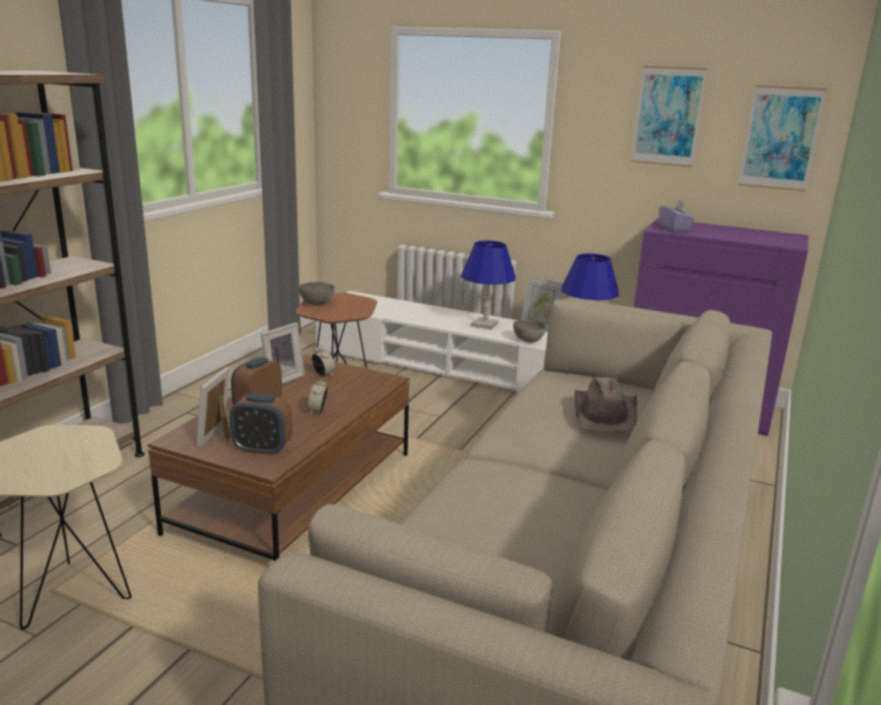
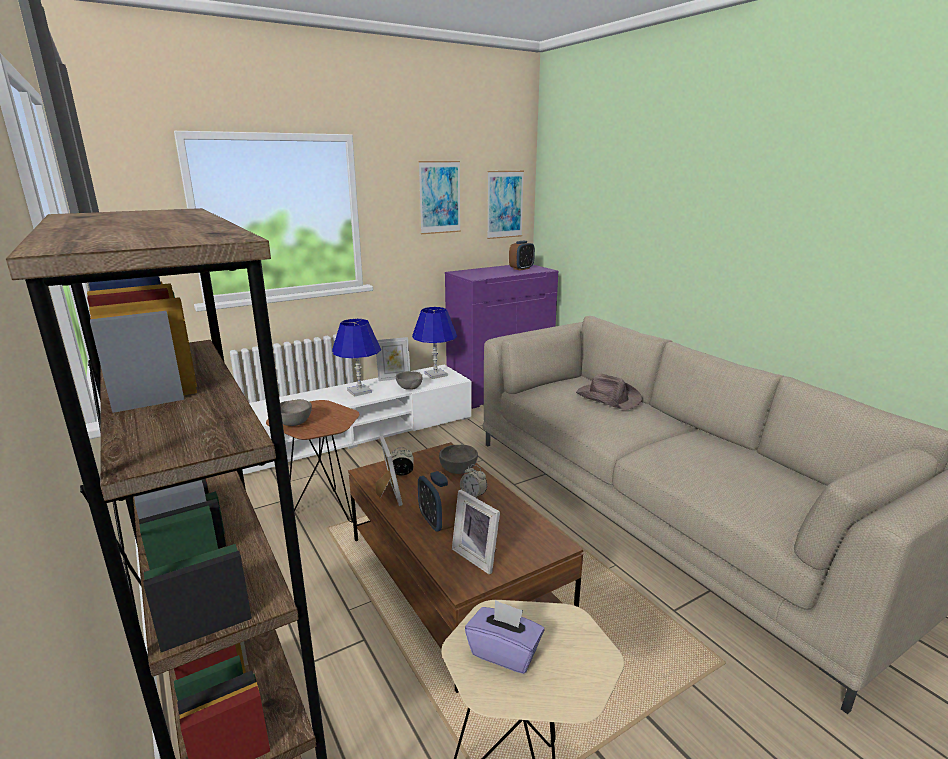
camera: 55 degrees left, 0 degrees up
(262, 449) = (522, 540): alarm clock -> alarm clock (521, 268)
(356, 394) = (459, 471): none -> grey bowl
(674, 228) = (477, 275): purple tissue box -> purple tissue box (504, 652)

